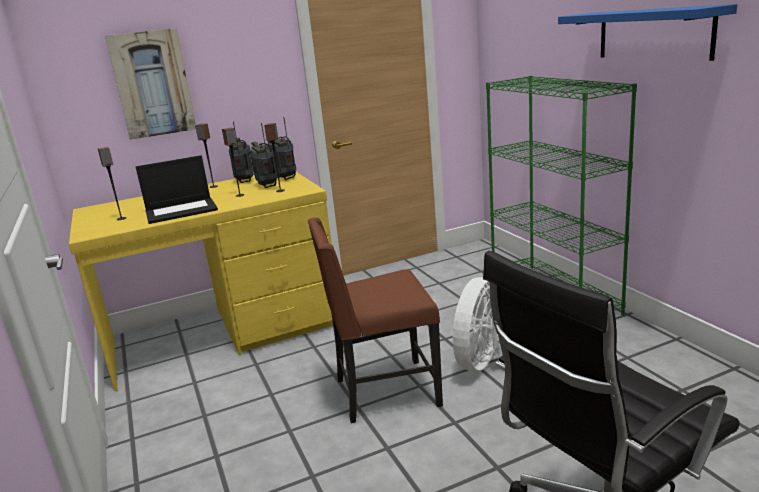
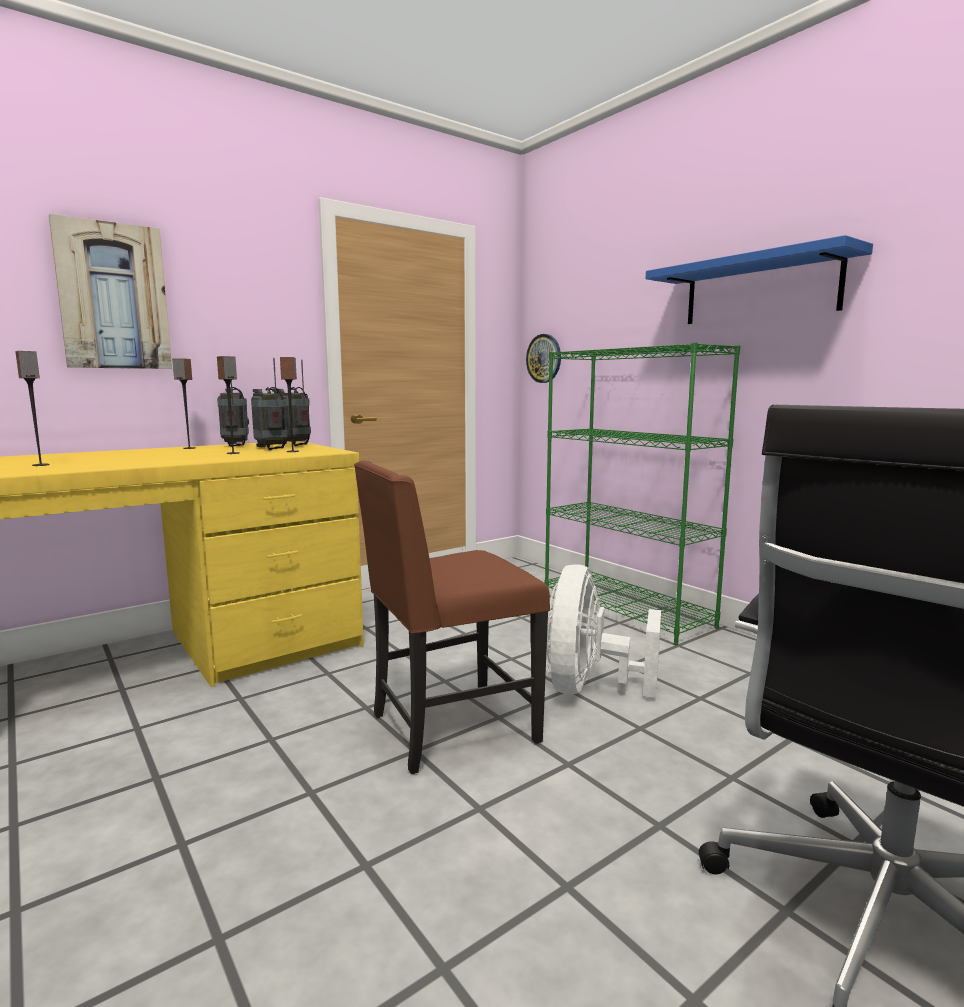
camera: 15 degrees left, 10 degrees down
(182, 210) = (144, 461): laptop -> none
(496, 73) = (544, 358): none -> wall clock

